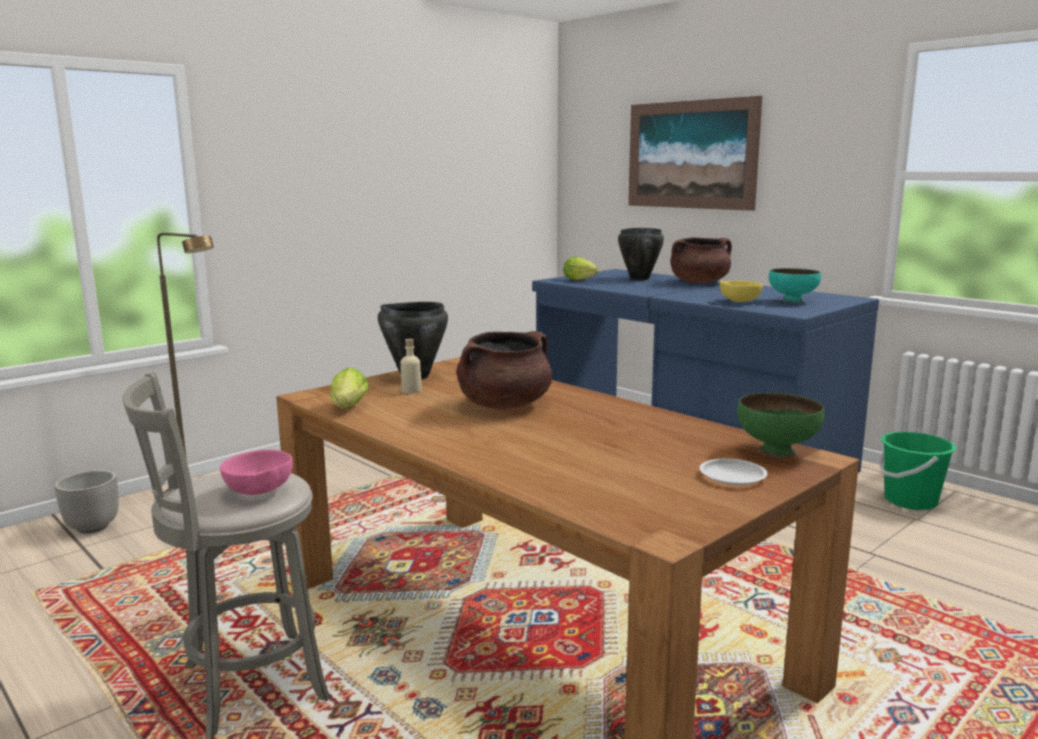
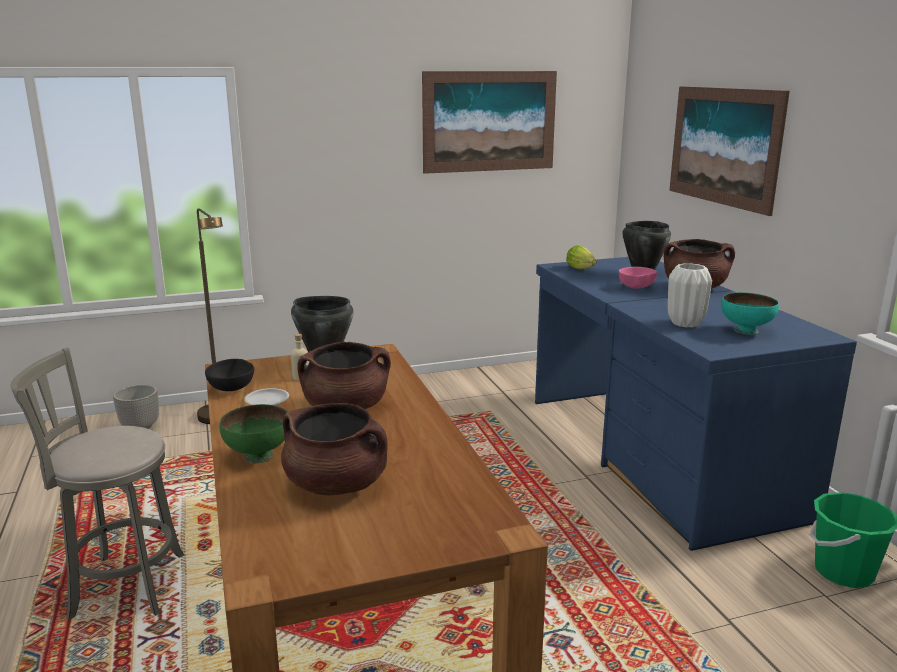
camera: 25 degrees right, 5 degrees up
(259, 492) = (112, 452): pink bowl -> pink bowl (636, 288)
(348, 409) = (232, 388): lettuce -> black bowl
(447, 142) = (489, 121): none -> picture
(603, 457) = (337, 484): none -> brown cooking pot
(732, 476) = (405, 534): white plate -> white plate (267, 401)
(738, 301) = (685, 323): yellow bowl -> white vase
(776, 451) = (486, 516): green bowl -> green bowl (258, 456)

